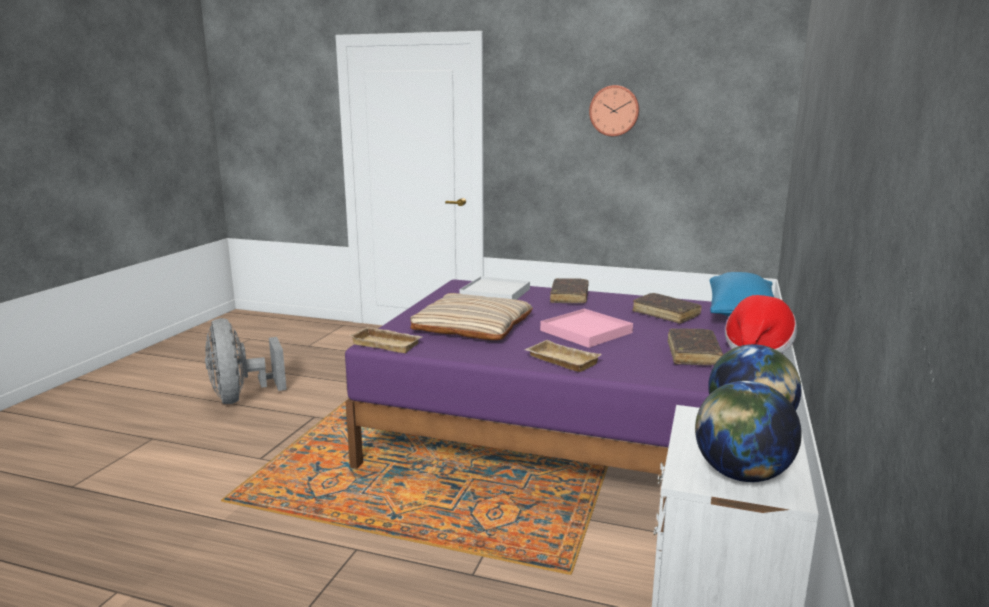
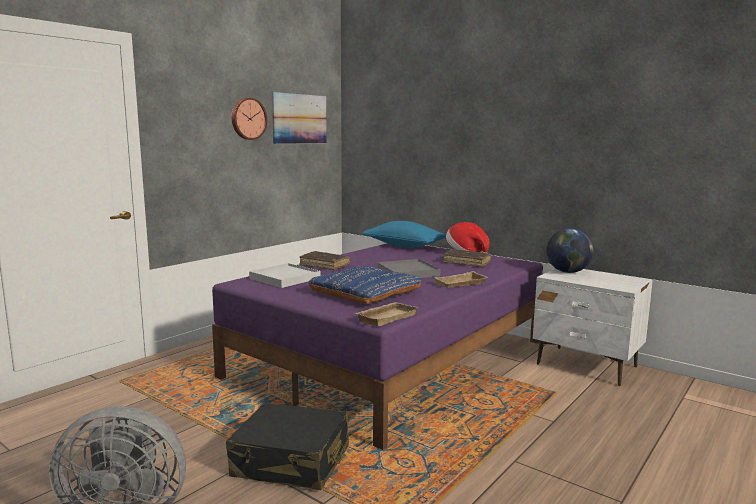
camera: 70 degrees left, 5 degrees down
(319, 432) = (291, 462): none -> black suitcase
(473, 325) = (365, 292): beige pillow -> blue pillow
(586, 332) = (408, 272): pink tray -> grey tray
(666, 314) = (390, 256): brown book -> none
(703, 109) = (300, 119): none -> picture
(741, 474) = (619, 281): globe -> none

